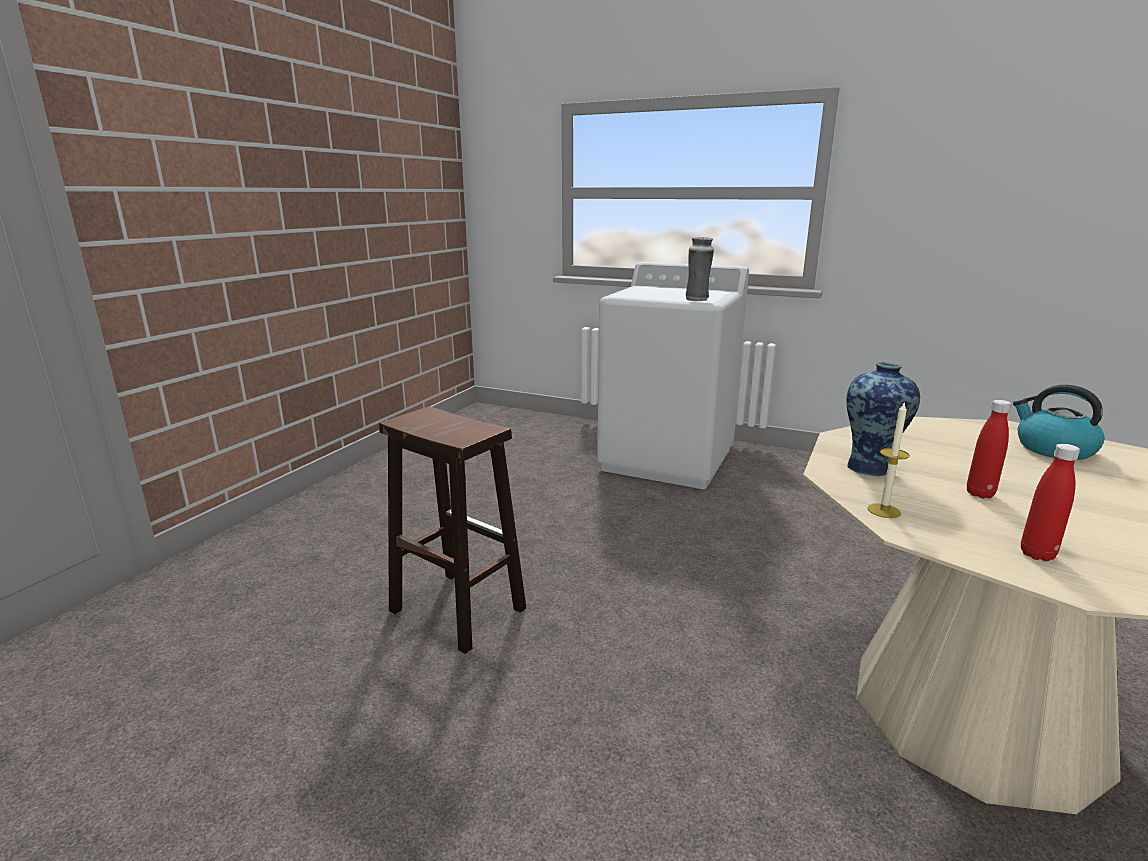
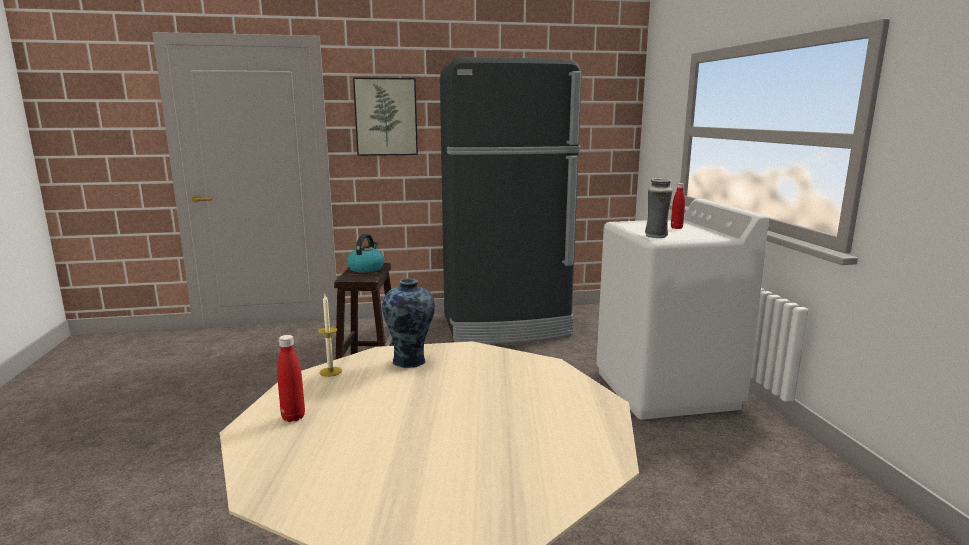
camera: 55 degrees right, 5 degrees down
(179, 169) = (386, 117): none -> picture
(422, 468) = (506, 326): none -> black fridge
(980, 494) = (393, 397): red bottle -> red bottle (676, 228)
(1053, 449) = (555, 422): kettle -> kettle (366, 268)

